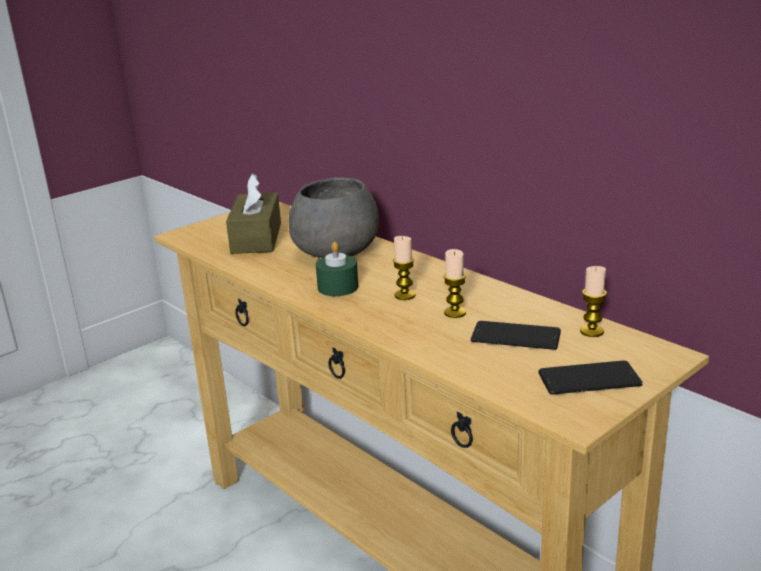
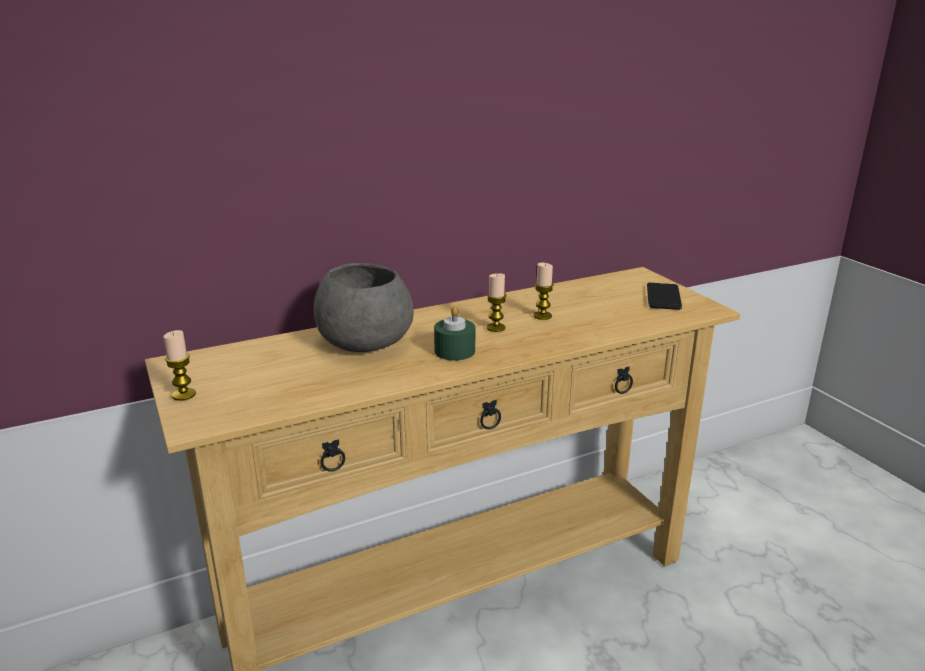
camera: 75 degrees left, 0 degrees up
(256, 238) = (275, 377): brown tissue box -> none
(515, 337) = (594, 305): phone -> none
(592, 331) = (598, 284): candle -> candle (184, 395)

